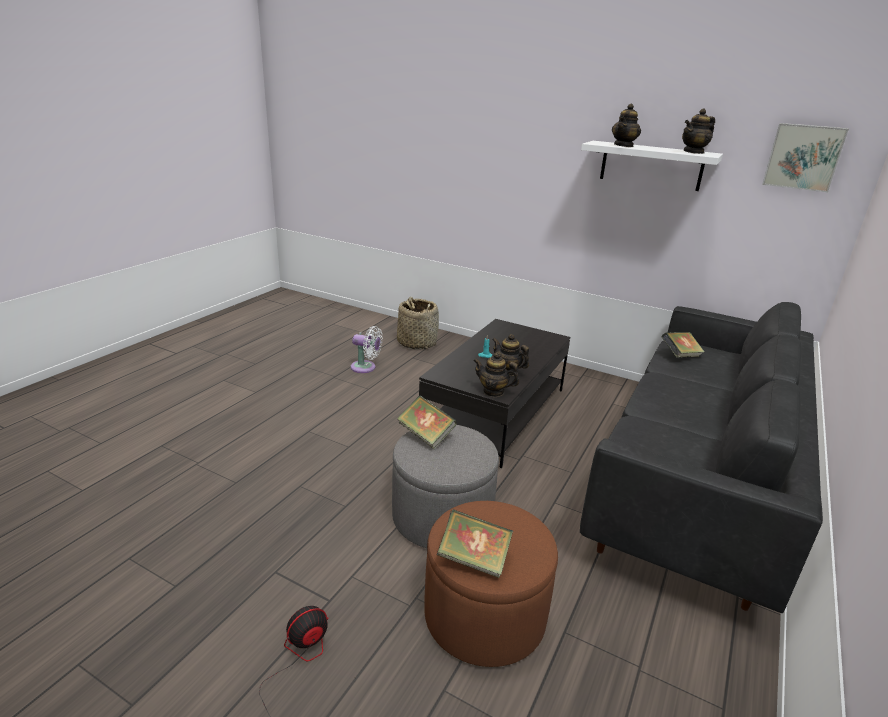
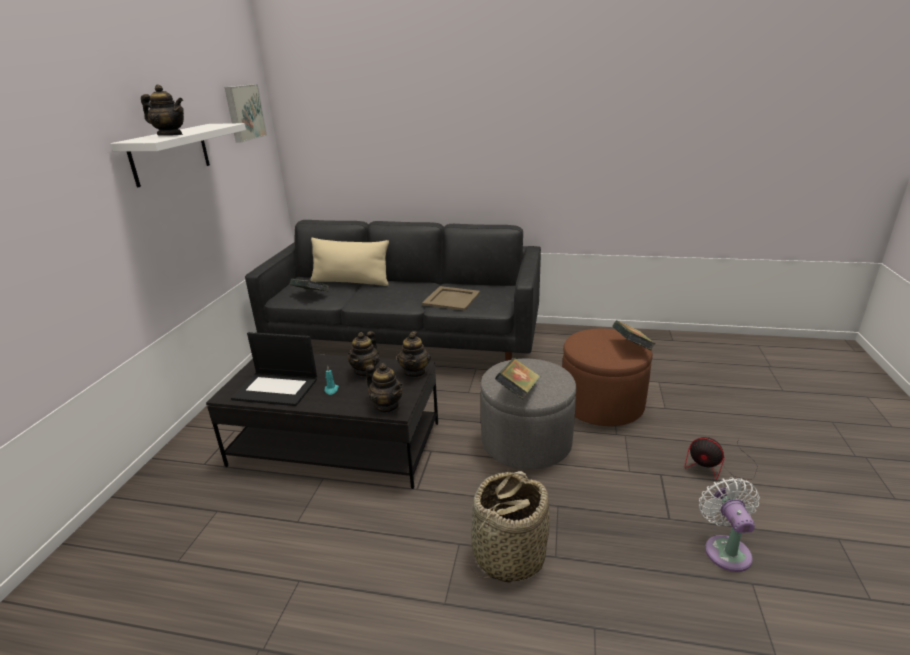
camera: 105 degrees left, 0 degrees up
(365, 368) = (220, 613): white fan -> white fan (725, 549)
(416, 342) = (109, 574): basket -> basket (508, 555)
(499, 338) = (277, 388): none -> laptop
(658, 434) = (451, 299): none -> beige tray
(694, 152) = (210, 126): teapot -> teapot (387, 406)
(725, 380) = (351, 281): none -> beige pillow

